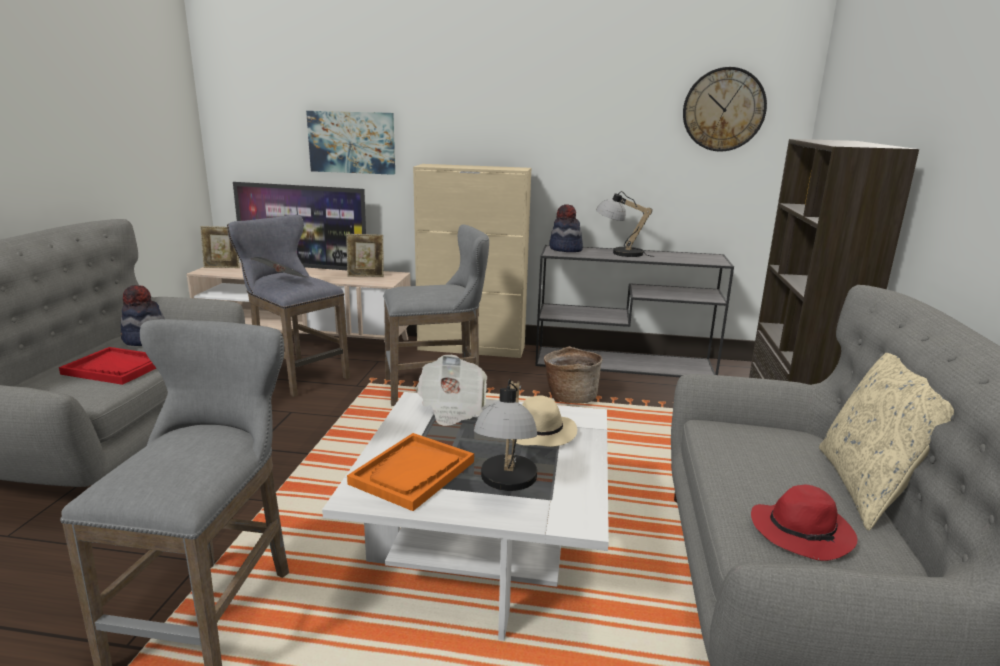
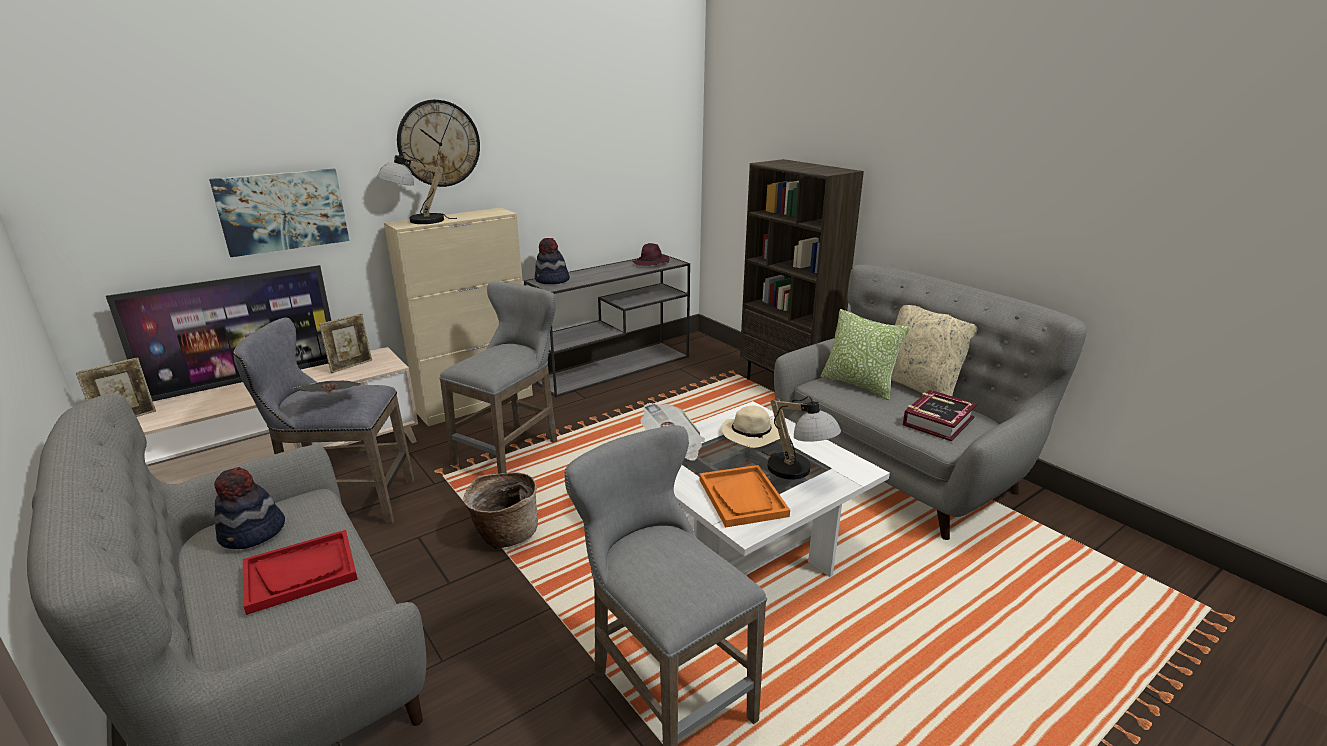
camera: 45 degrees left, 5 degrees up
(570, 397) = (622, 411): basket -> basket (505, 534)
(619, 252) = (596, 272): table lamp -> table lamp (417, 221)
(691, 258) = (651, 263): none -> purple hat
(723, 110) = (645, 132): wall clock -> wall clock (439, 143)
(773, 448) = (858, 385): none -> pillow
(802, 532) = (937, 421): red hat -> book

